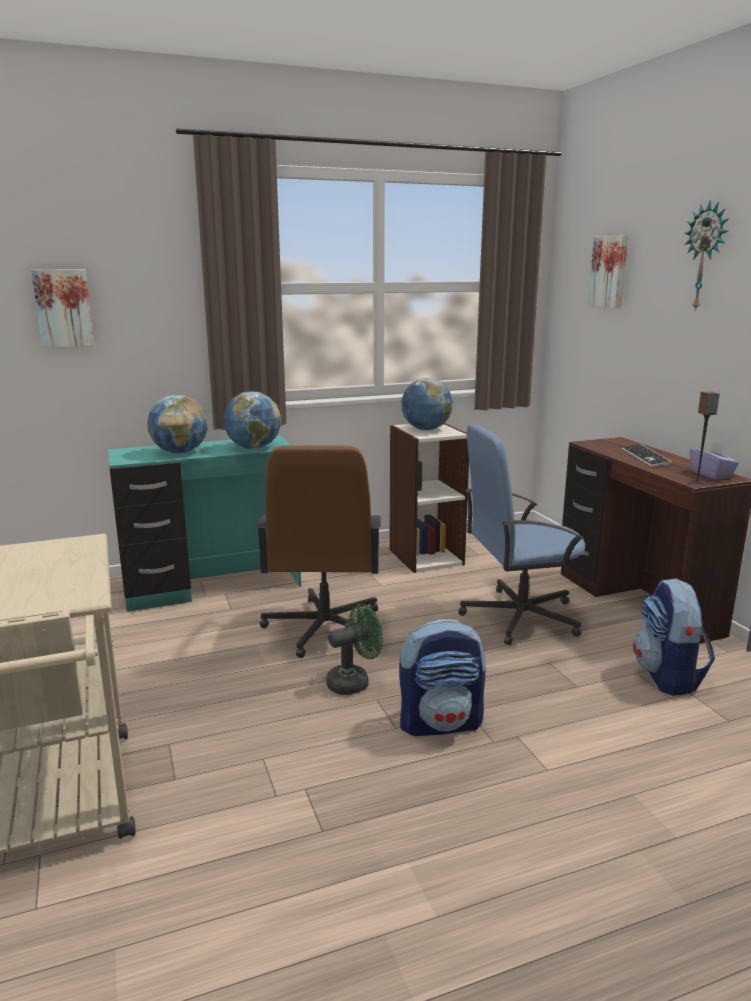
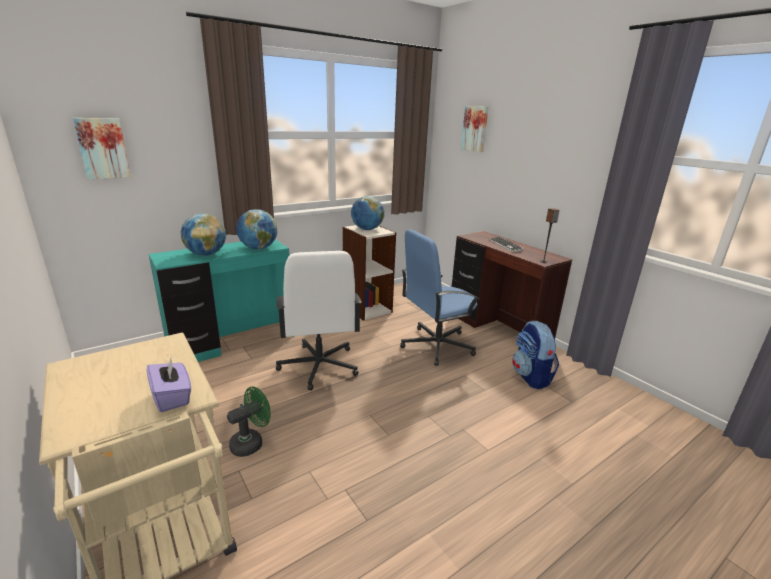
camera: 15 degrees left, 5 degrees up
(323, 628) = (319, 366): brown office chair -> white office chair
(354, 682) = (351, 404): green fan -> green fan (251, 442)
(441, 723) = (415, 426): backpack -> none
(706, 257) = (541, 123): wall clock -> none
(711, 474) = (547, 256): purple tissue box -> purple tissue box (172, 397)

